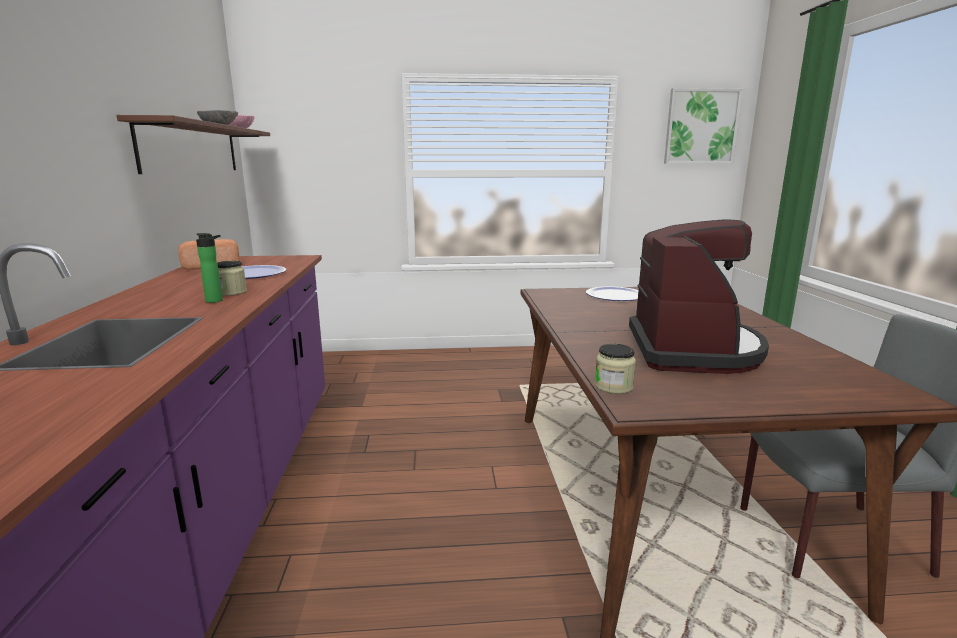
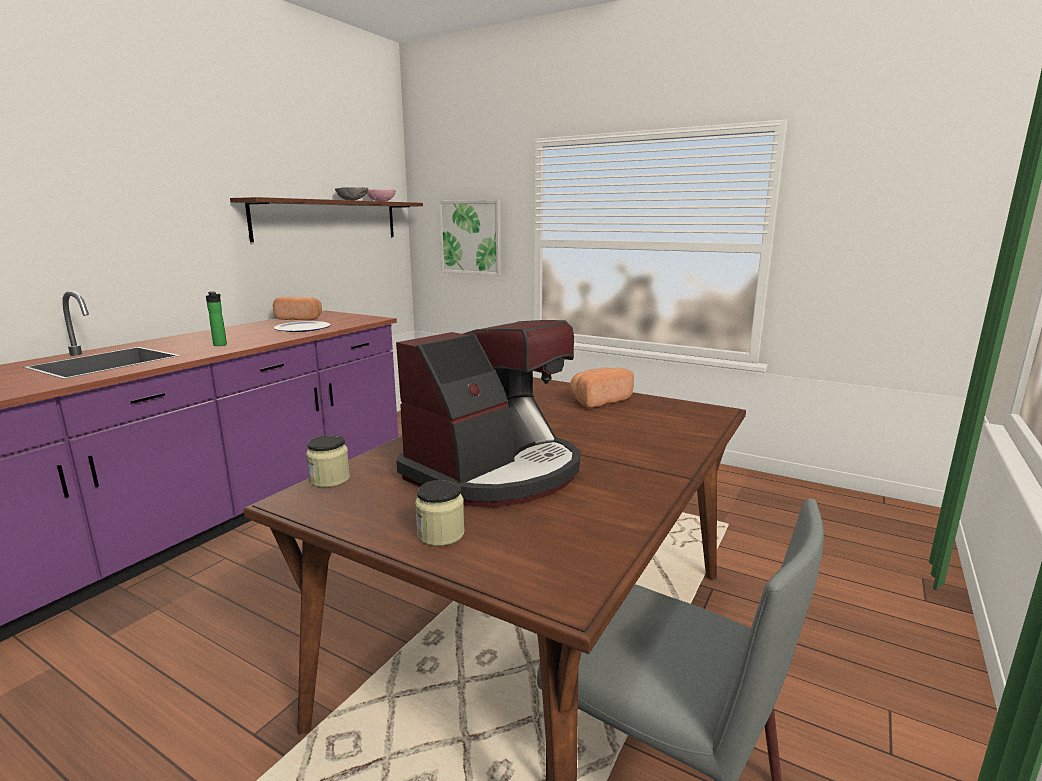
camera: 35 degrees right, 0 degrees up
(231, 292) = (247, 340): jar -> jar (441, 534)
(615, 295) = (598, 400): plate -> bread
(701, 127) = (921, 183): picture -> picture (471, 237)

